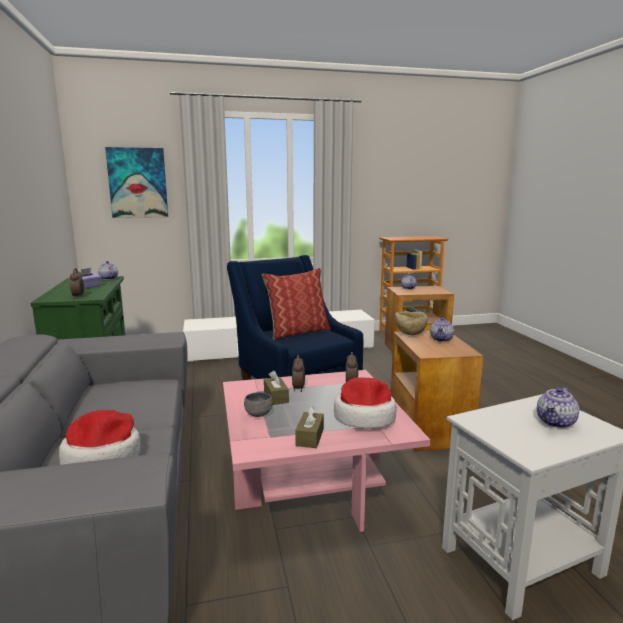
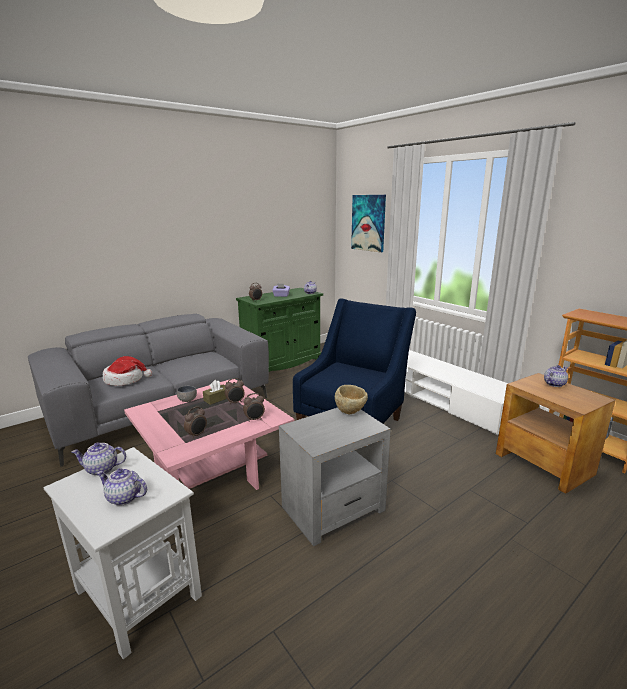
camera: 65 degrees right, 5 degrees up
(297, 332) = (352, 374): pillow -> none
(310, 437) = (160, 422): brown tissue box -> none
(364, 417) = (197, 435): hat -> alarm clock
(429, 427) = (334, 508): brown side table -> grey side table
(441, 339) = (348, 429): teapot -> teapot (101, 469)

